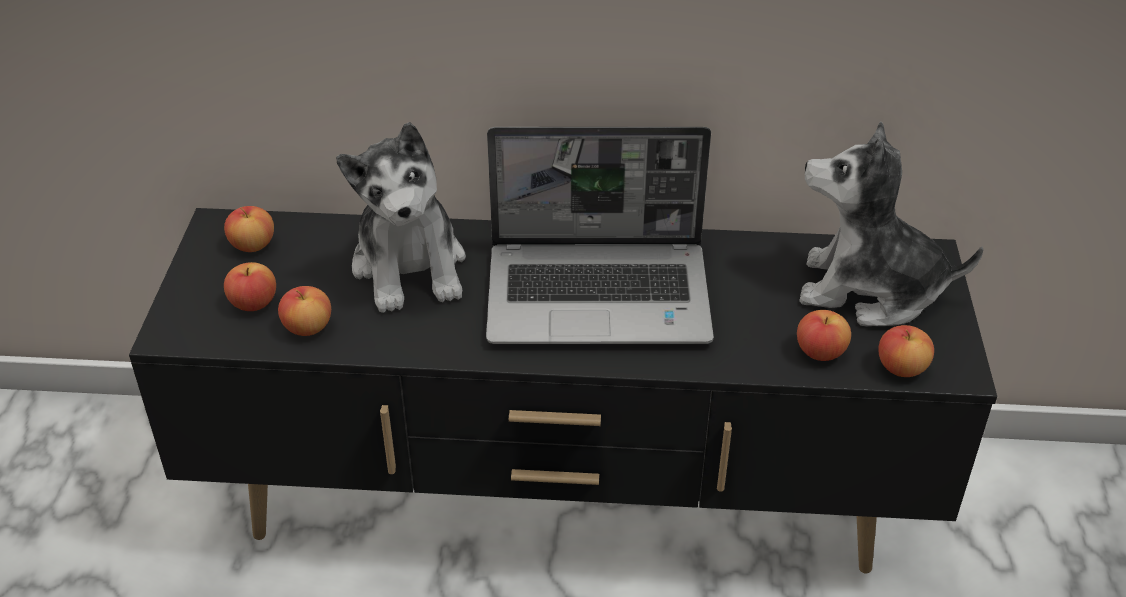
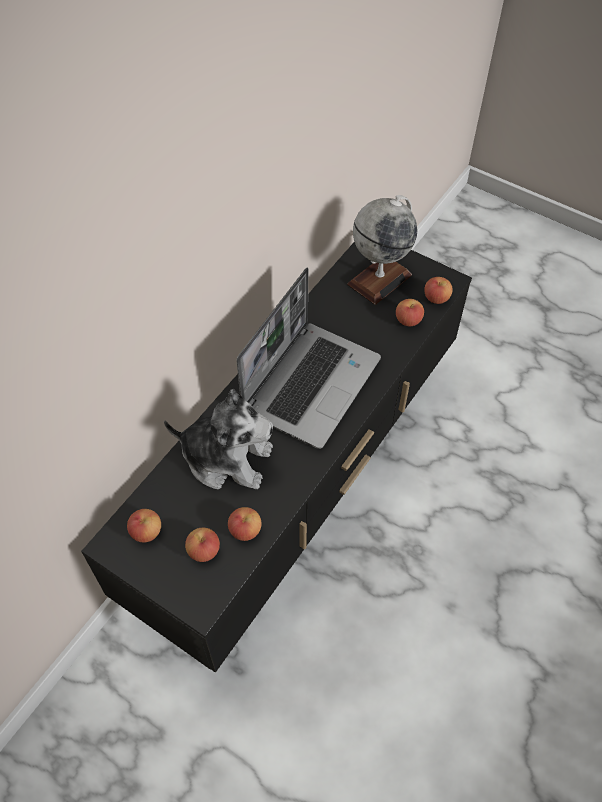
camera: 60 degrees left, 15 degrees up
(869, 290) = (379, 279): plush toy -> globe

